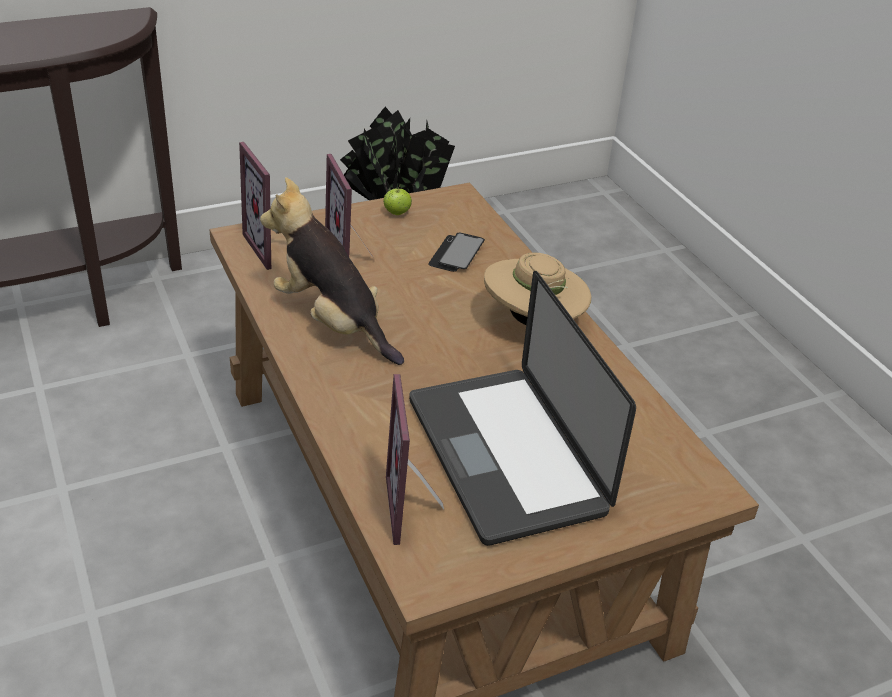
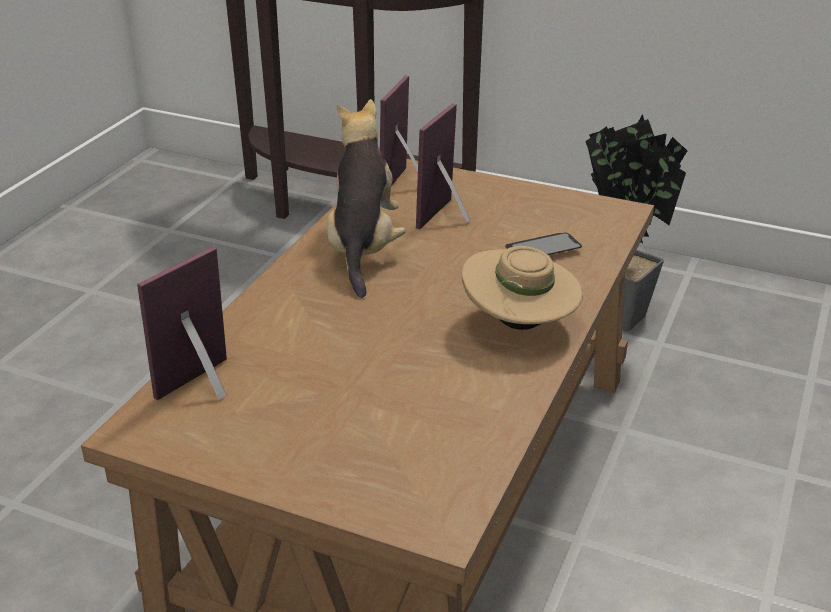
camera: 50 degrees right, 5 degrees down
(397, 213) = (545, 201): apple -> none
(505, 455) = (324, 396): laptop -> none

